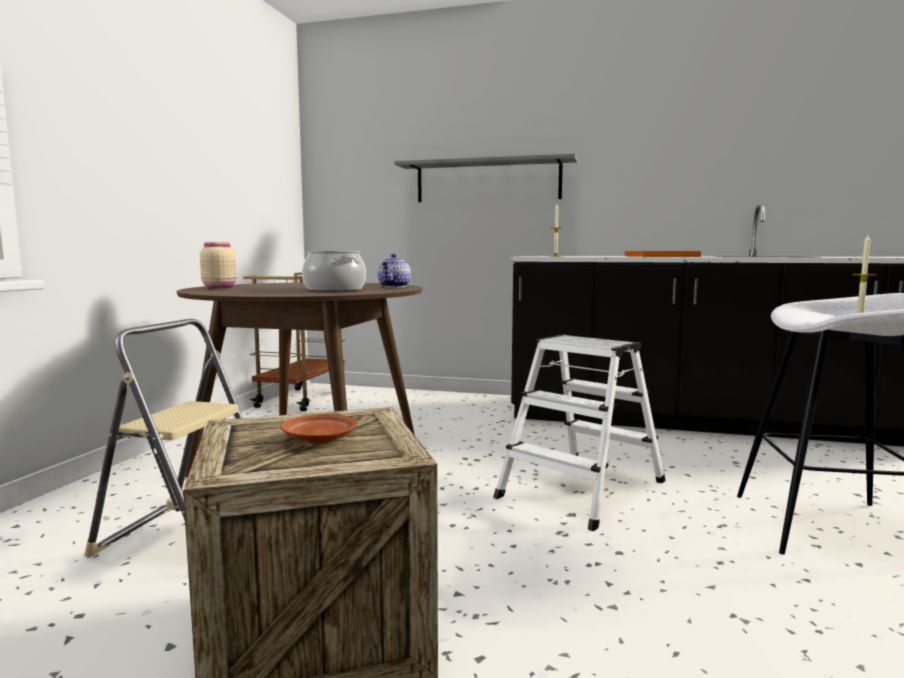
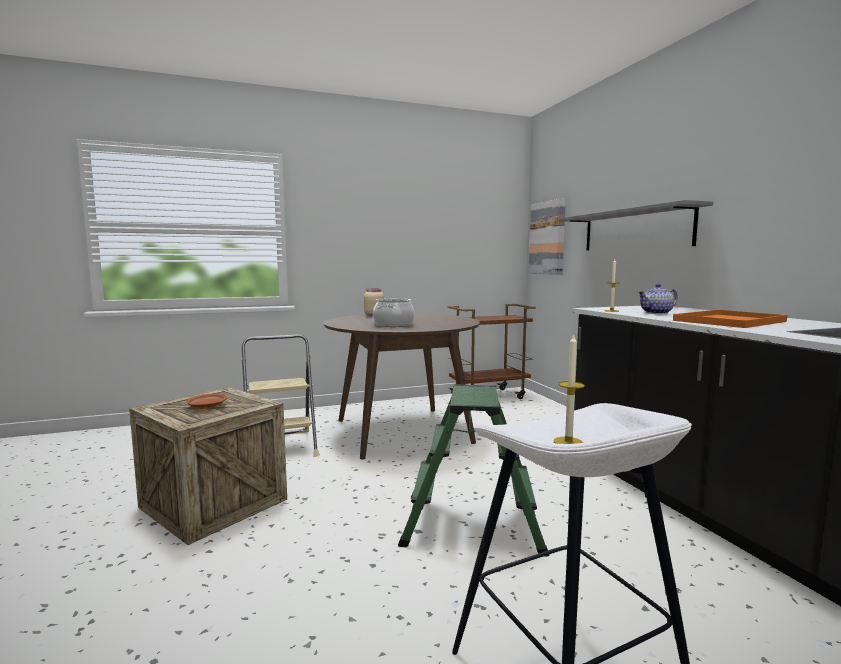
camera: 55 degrees right, 0 degrees up
(346, 186) = (547, 238): none -> picture
(395, 286) = (444, 326): teapot -> teapot (656, 313)
(582, 488) = (472, 523): white step ladder -> green step ladder

